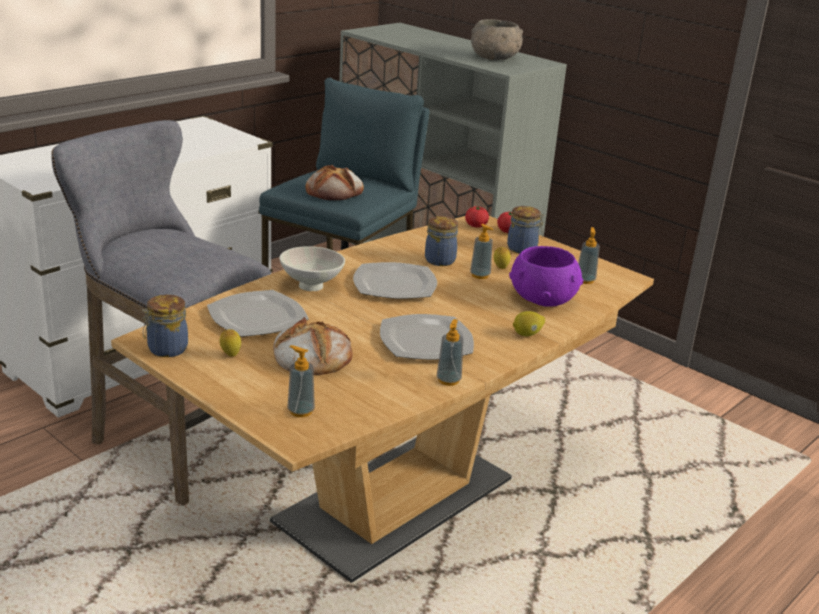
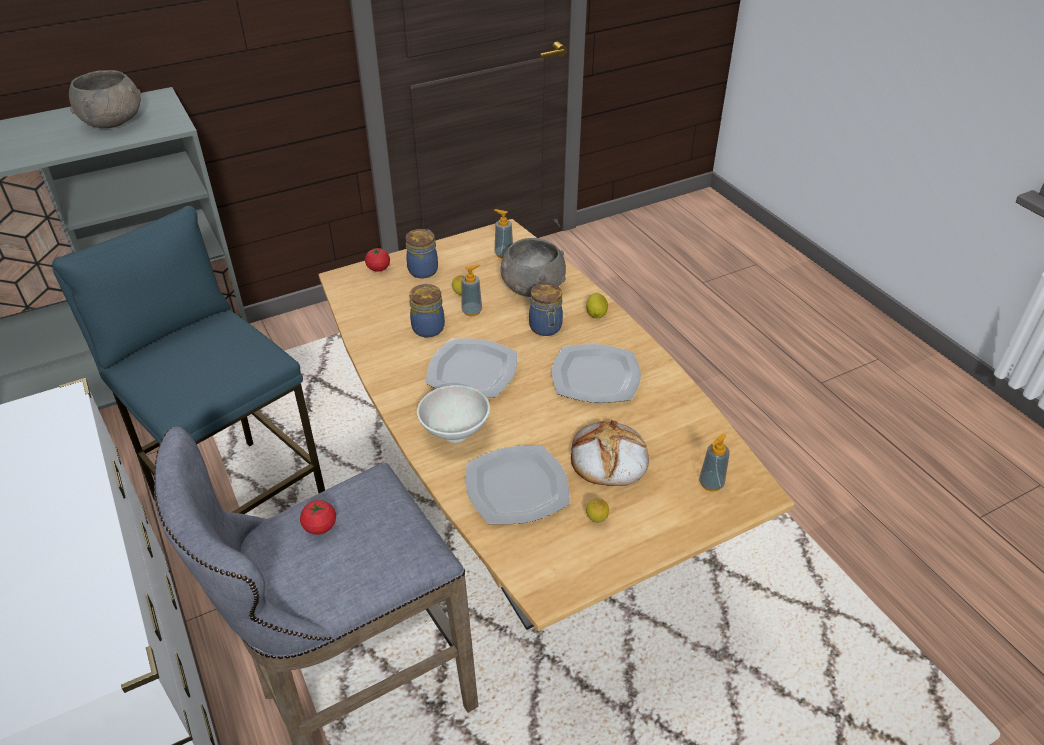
camera: 70 degrees left, 15 degrees up
(166, 349) = (574, 574): jar -> jar (546, 328)
(334, 191) = (214, 363): bread -> none
(448, 380) = (668, 379): soap dispenser -> none
(476, 226) = (354, 285): tomato -> tomato (320, 526)
(543, 298) = (532, 287): purple bowl -> grey bowl

